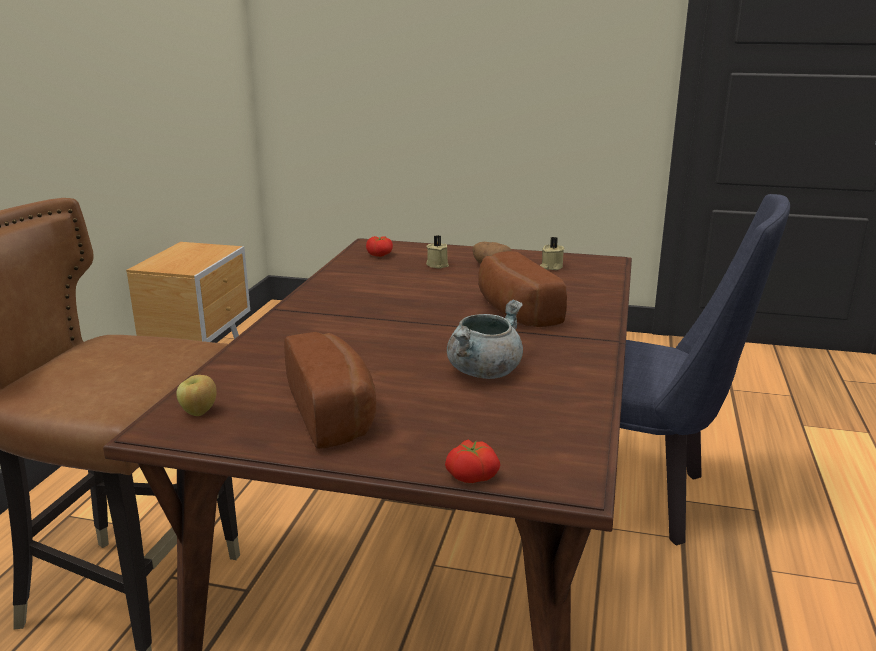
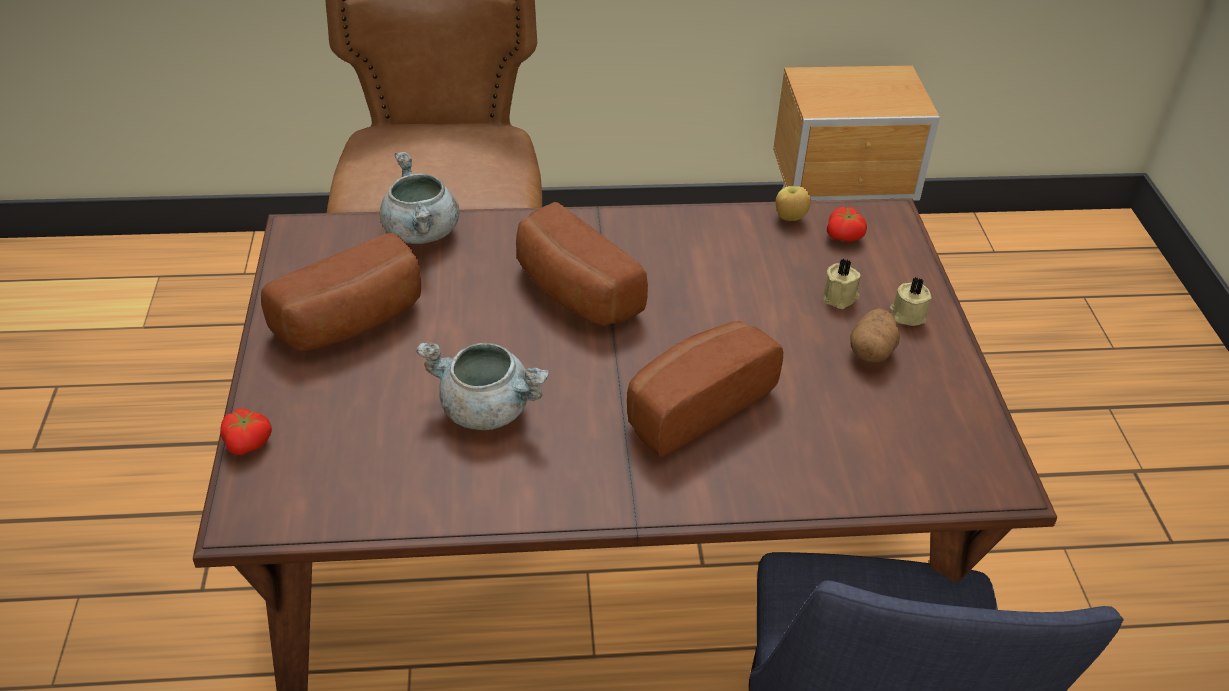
camera: 70 degrees right, 20 degrees up
(199, 412) = (332, 242): apple -> apple (790, 218)
(233, 372) = (422, 233): none -> grey cooking pot
(369, 329) = (571, 293): none -> bread
(551, 267) = (914, 417): beige candle -> beige candle (907, 315)

